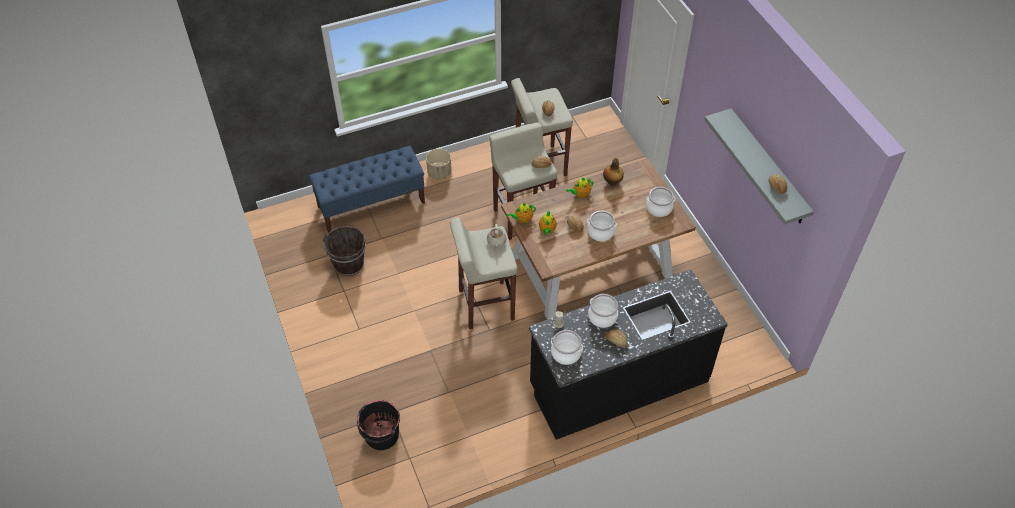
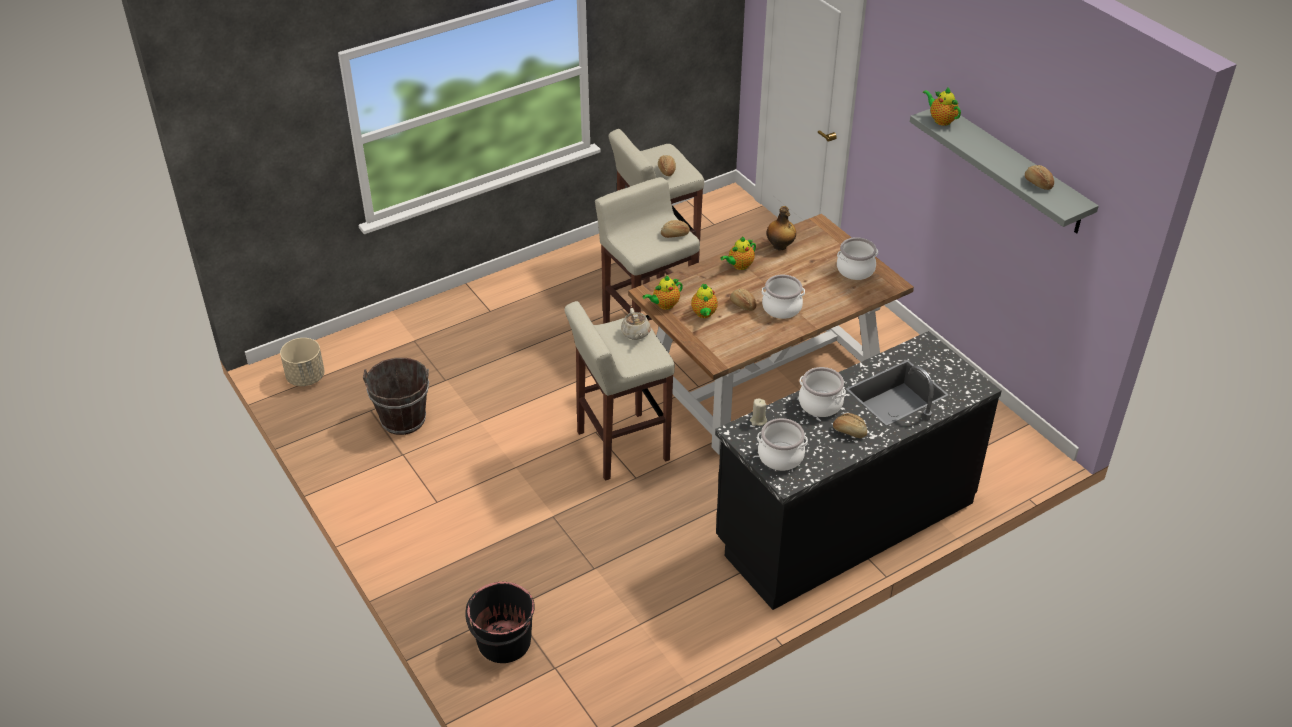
camera: 10 degrees left, 10 degrees down
(371, 204) = (421, 338): blue bench -> none
(439, 173) = (513, 288): beige planter -> beige planter (306, 377)
(725, 123) = (941, 120): none -> teapot

